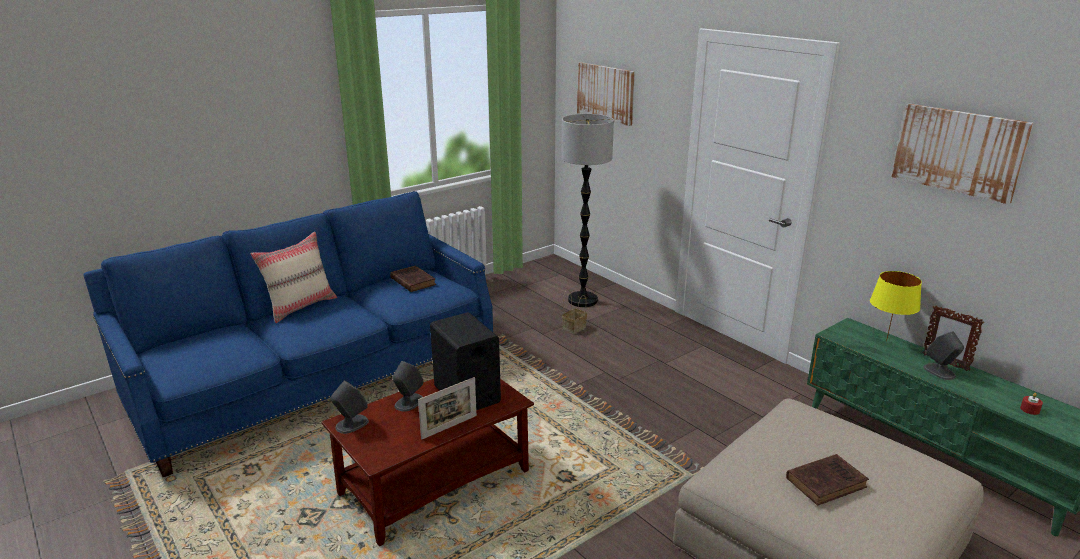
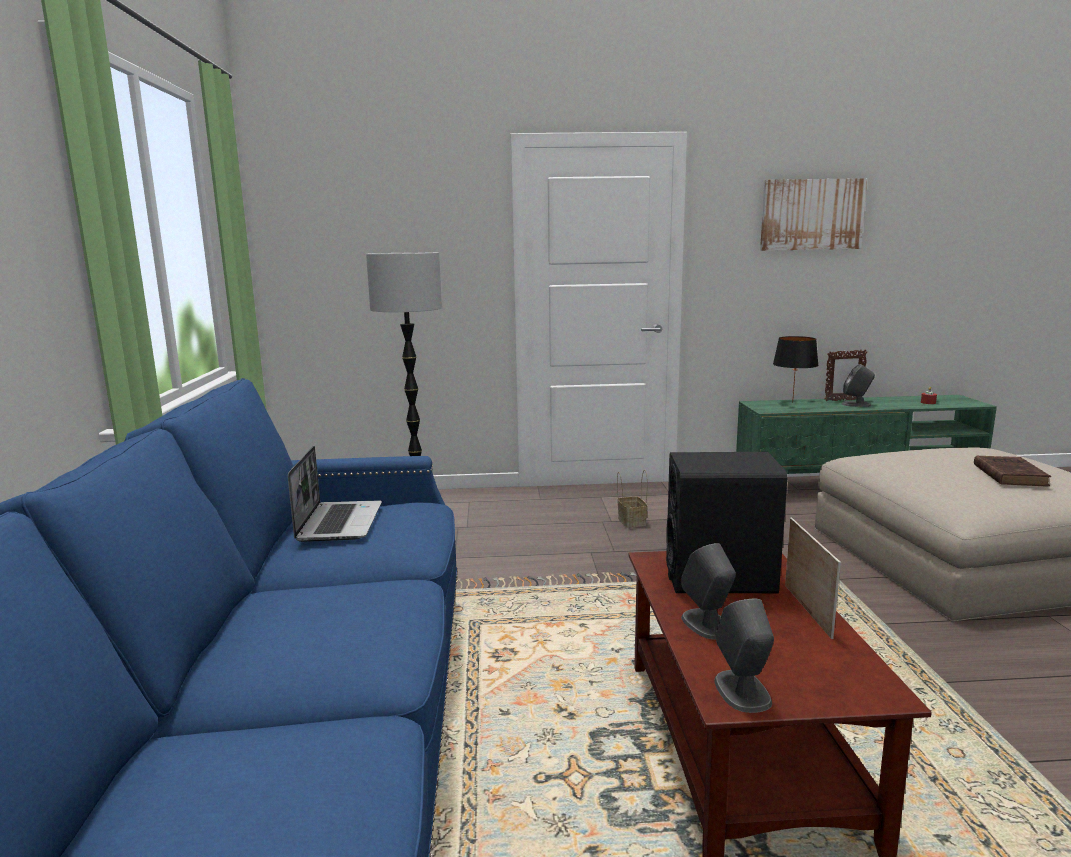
camera: 55 degrees left, 10 degrees down
(300, 306) = (233, 634): beige pillow -> none
(412, 281) = (339, 522): brown book -> laptop
(574, 327) = (470, 537): basket -> basket (631, 521)
(606, 93) = (360, 235): picture -> none
(887, 341) = (792, 402): yellow table lamp -> black table lamp

